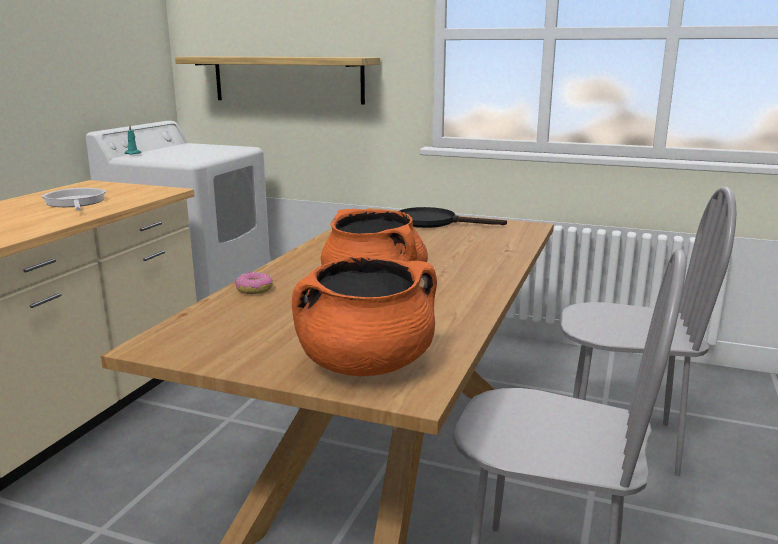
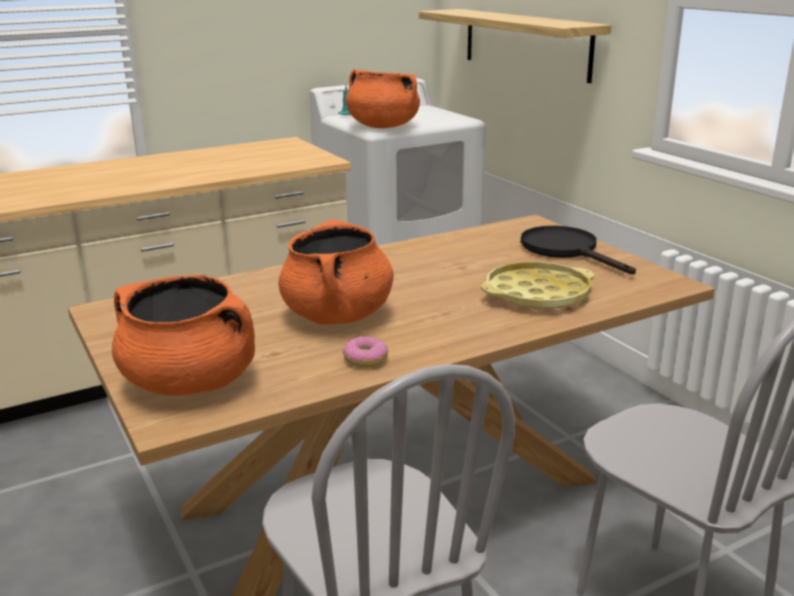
camera: 40 degrees right, 5 degrees up
(75, 202) = (235, 161): frying pan -> none
(189, 158) = (382, 126): none -> orange cooking pot
(254, 290) = (254, 282): donut -> donut (365, 359)
(473, 248) = (537, 294): none -> yellow tray

